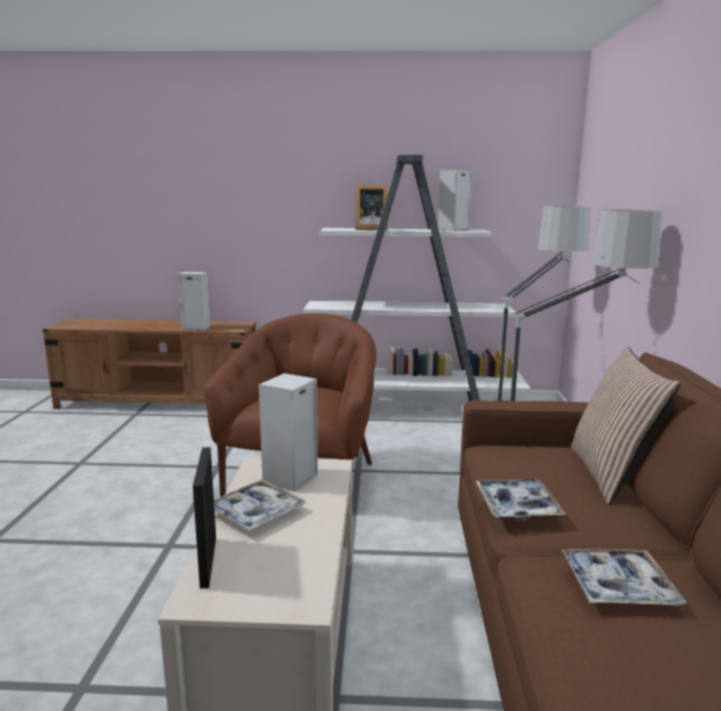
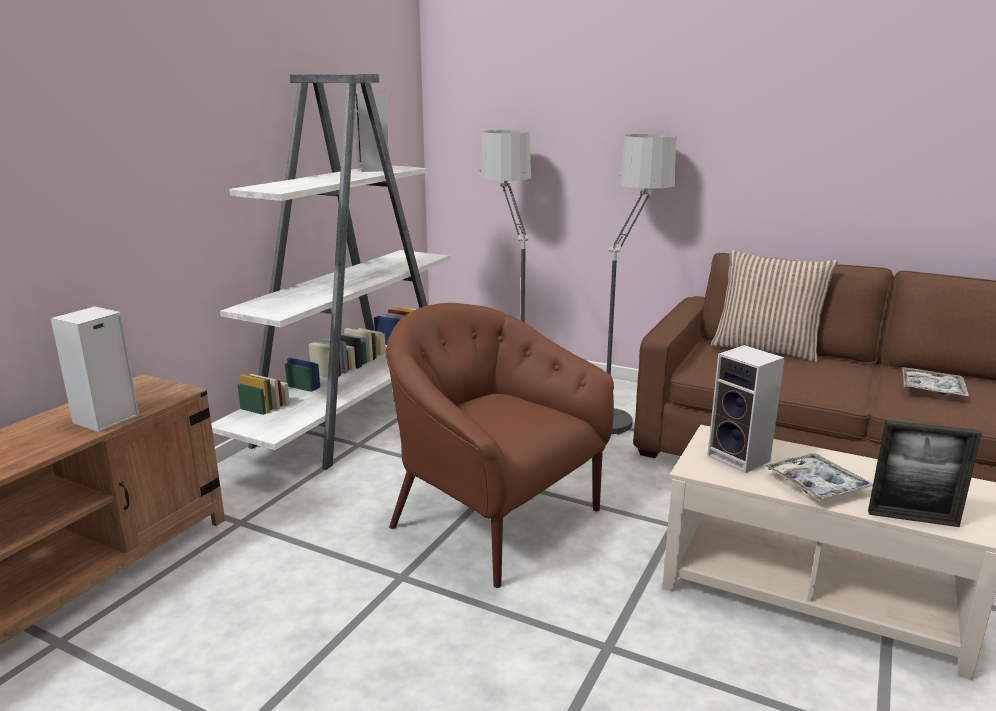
camera: 65 degrees left, 5 degrees up
(370, 229) = (307, 182): picture frame -> none
(517, 506) = (819, 386): tray -> none

